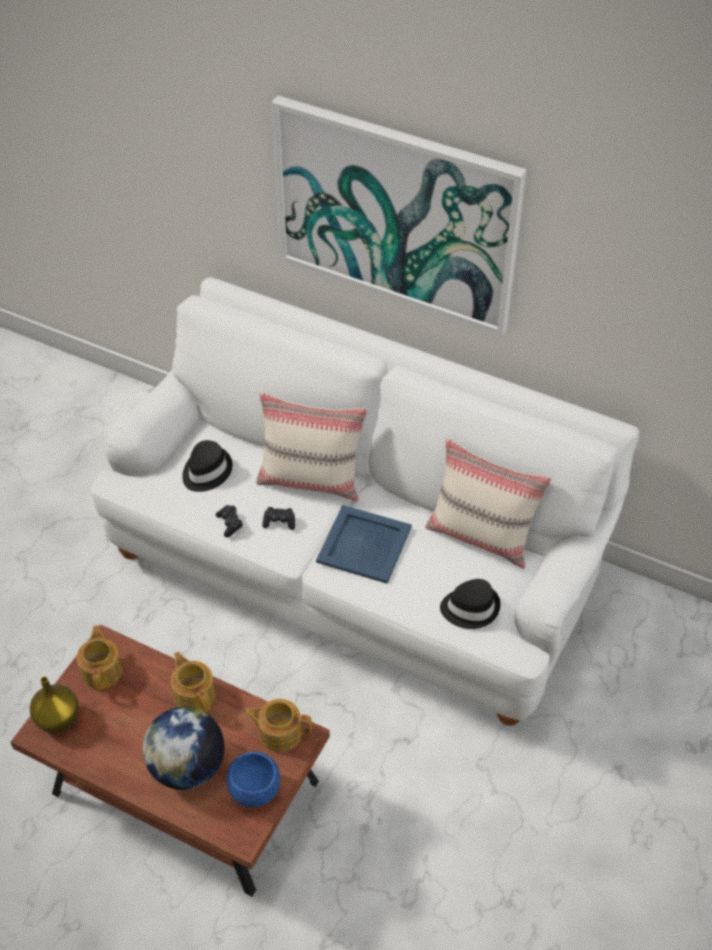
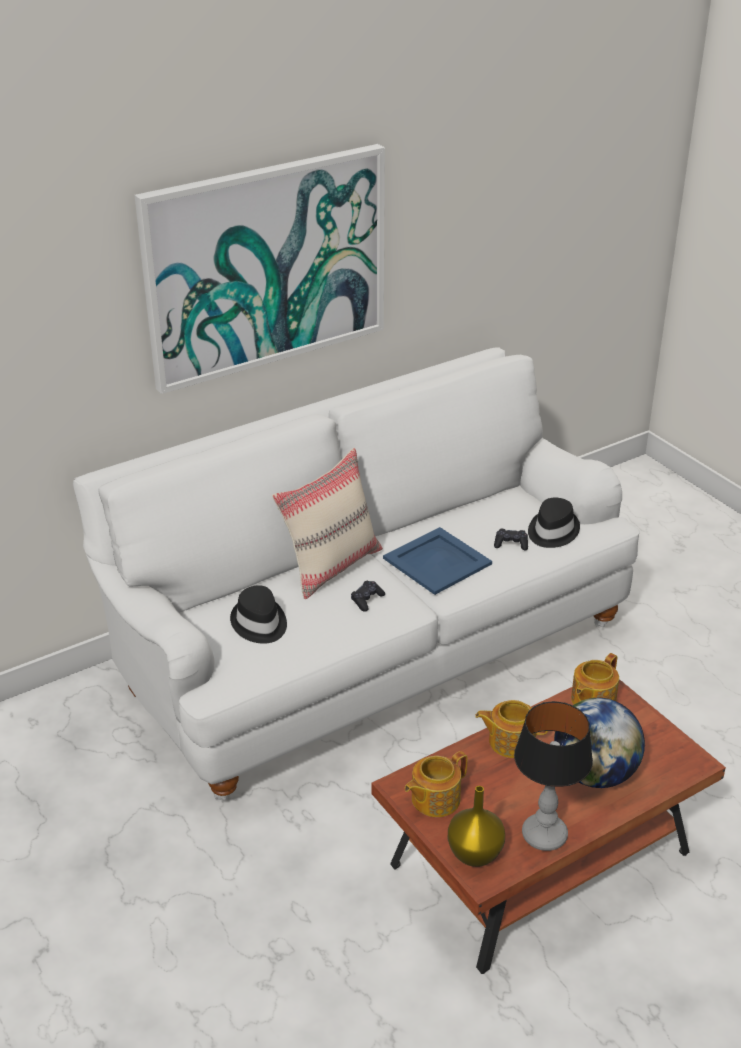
camera: 60 degrees left, 15 degrees down
(99, 756) = (543, 836): none -> table lamp
(102, 670) = (434, 799): teapot -> teapot turned 60 degrees counterclockwise
(229, 523) = (341, 630): black game controller -> black game controller (511, 544)
(254, 791) = (648, 737): blue bowl -> none
(482, 536) = (478, 501): beige pillow -> none

